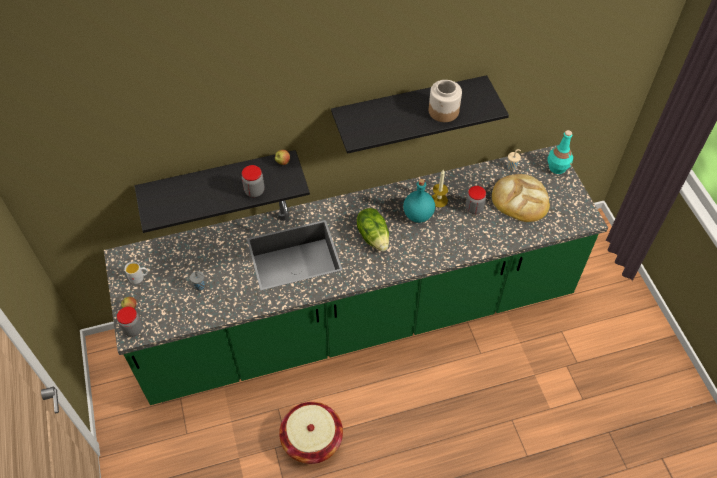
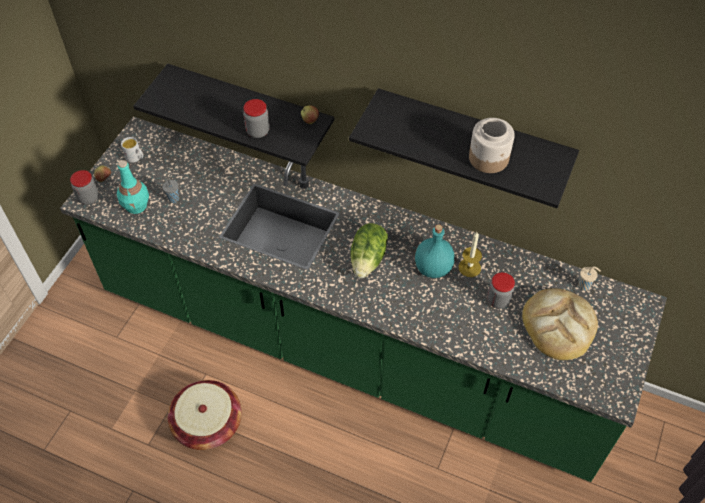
camera: 40 degrees right, 0 degrees up
(557, 167) = (638, 320): turquoise bottle -> turquoise bottle (136, 205)

